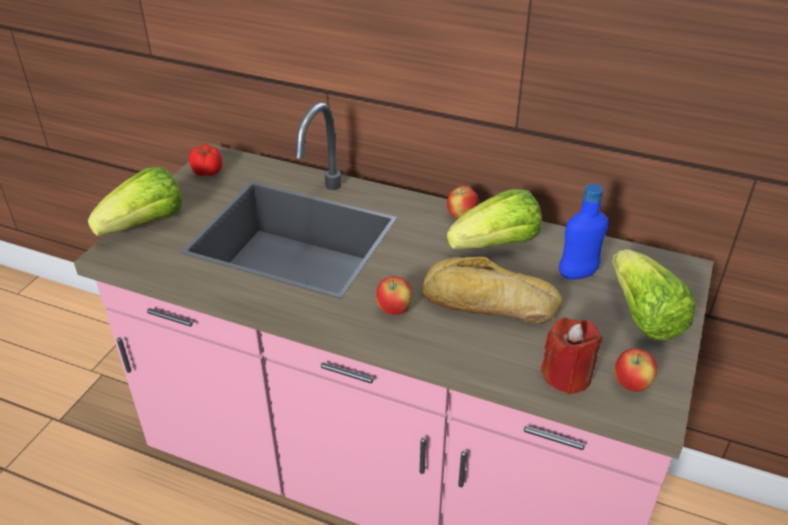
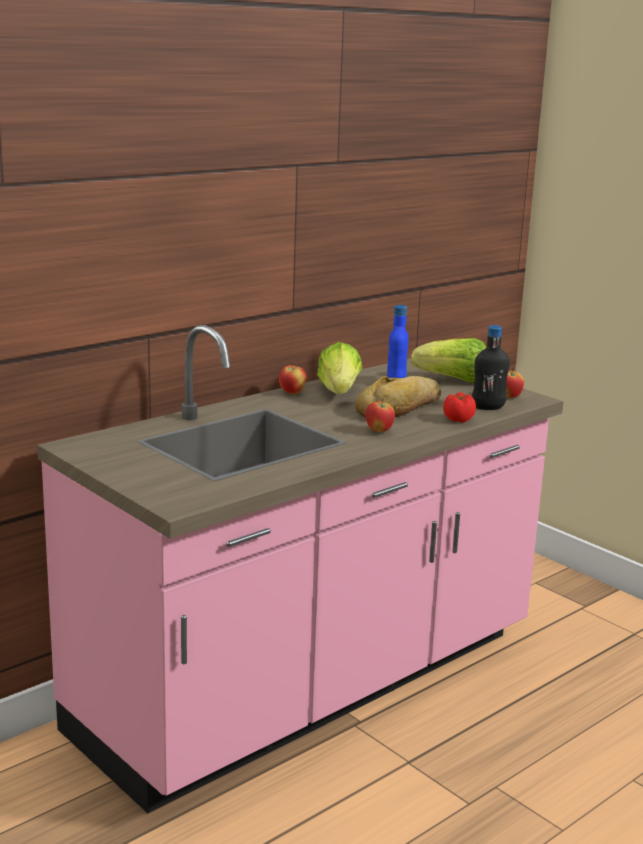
camera: 65 degrees left, 20 degrees down
(145, 224) = (147, 486): lettuce -> none
(208, 172) = (93, 452): tomato -> tomato (459, 420)
(567, 375) = (488, 408): red candle -> black bottle

